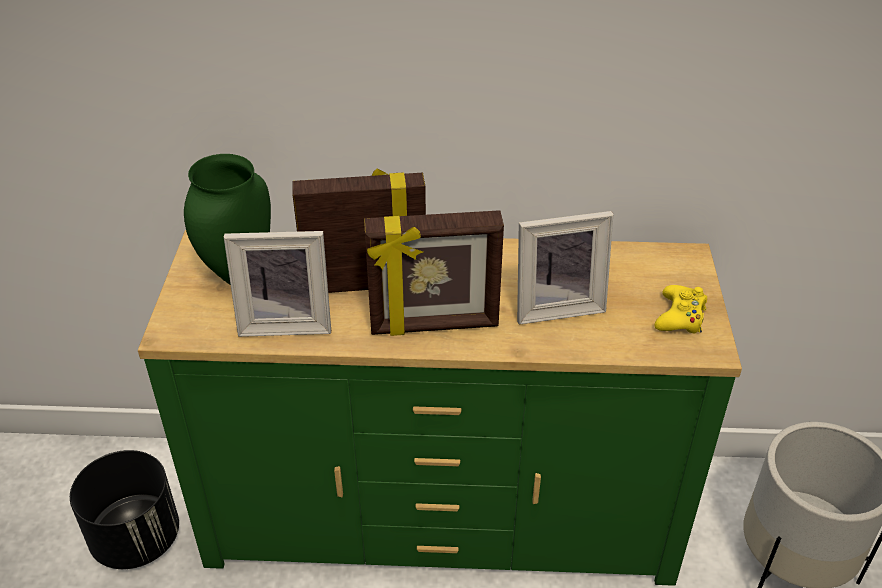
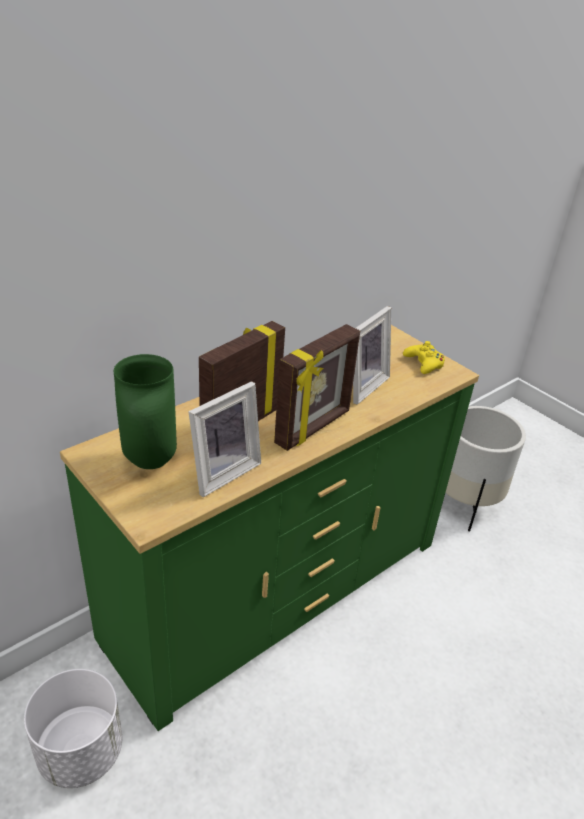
camera: 45 degrees left, 5 degrees down
(136, 538) = (80, 751): black planter -> white planter

